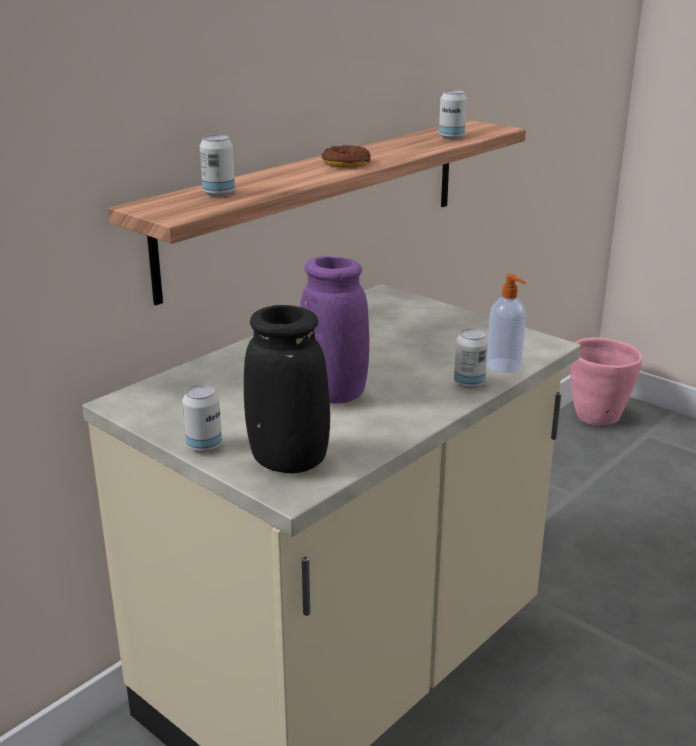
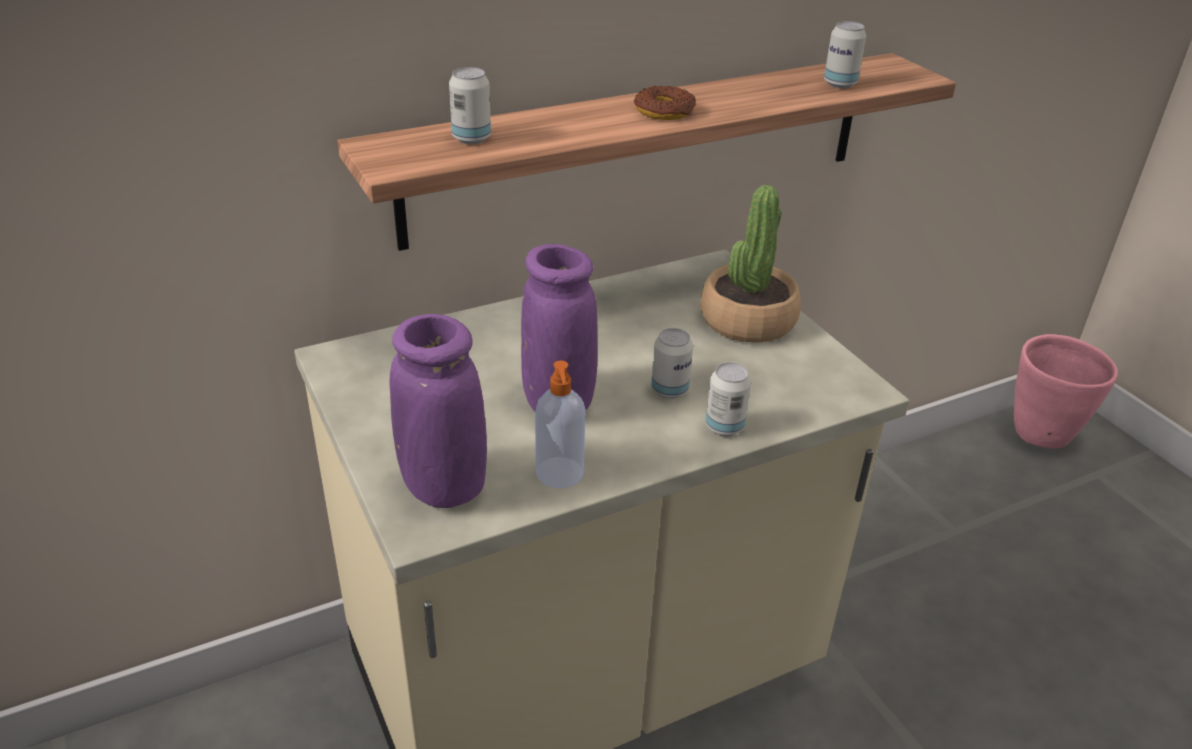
camera: 20 degrees right, 10 degrees up
(204, 446) = (372, 440): can -> can (669, 390)
(288, 461) = (443, 486): black vase -> purple vase
(433, 321) = (747, 320): none -> potted plant
(504, 366) = (786, 411): soap dispenser -> soap dispenser (560, 474)

